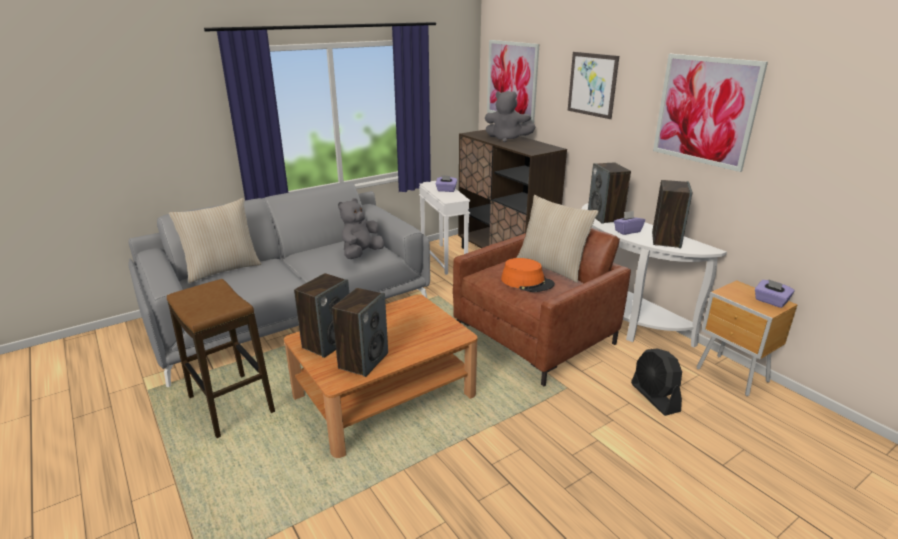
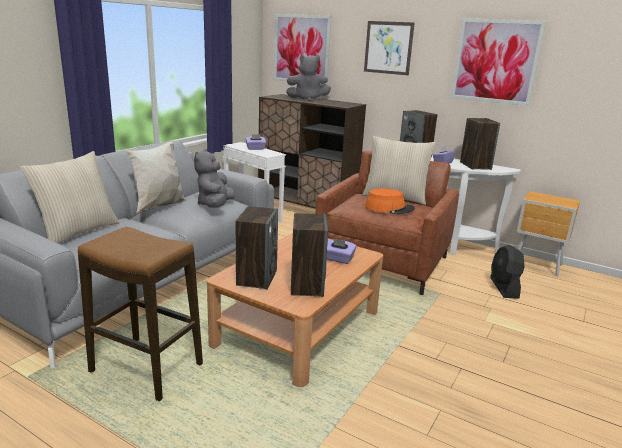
camera: 25 degrees left, 5 degrees down
(310, 250) = (159, 206): none -> white pillow
(654, 397) = (504, 288): black fan -> black fan turned 45 degrees clockwise
(770, 301) = (564, 200): purple tissue box -> purple tissue box (338, 259)

